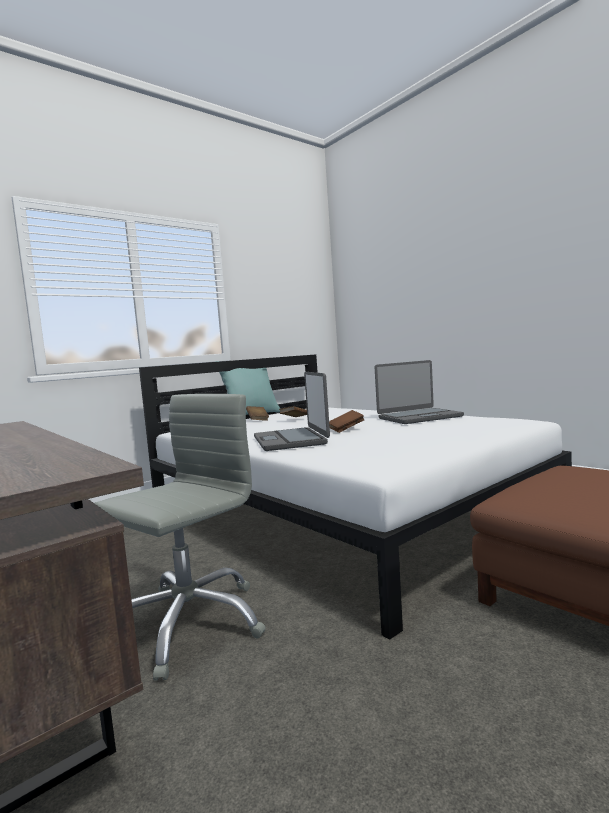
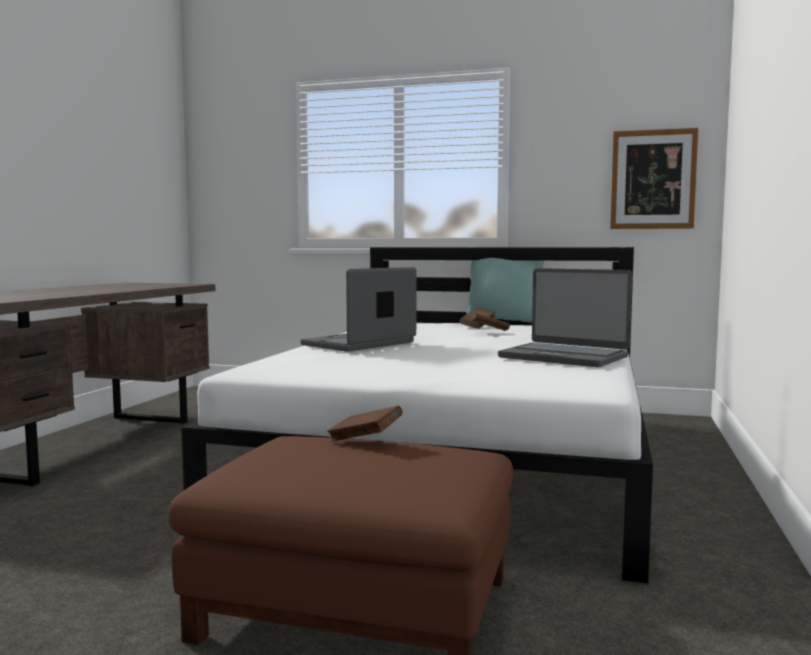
camera: 55 degrees right, 0 degrees up
(188, 623) = (174, 465): grey office chair -> none
(305, 312) = (653, 179): none -> picture
(346, 429) = (442, 348): brown book -> brown book (365, 440)

